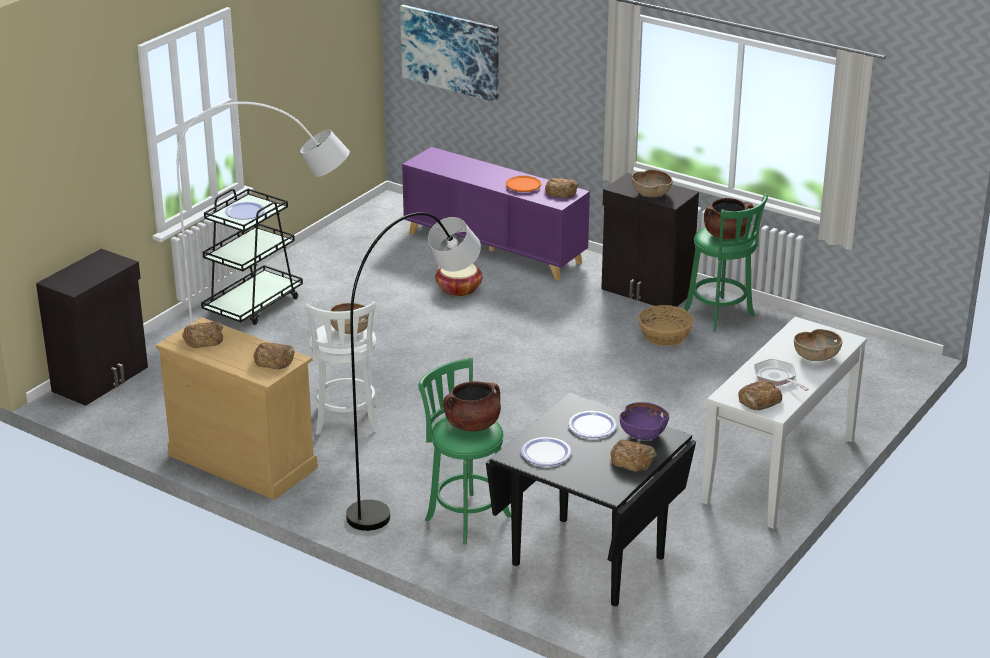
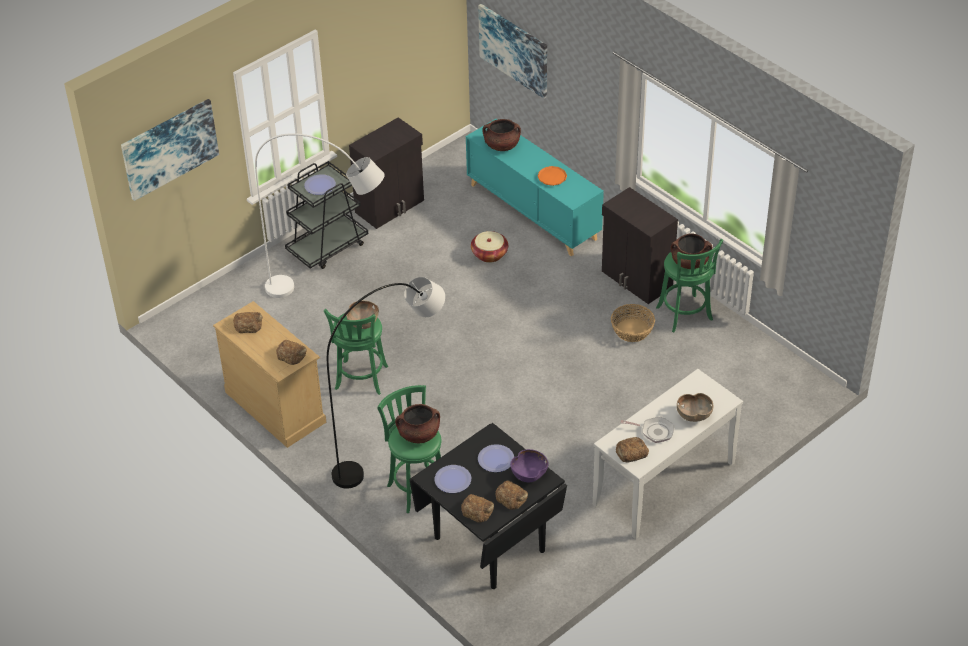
camera: 15 degrees right, 15 degrees up
(65, 140) = (169, 148): none -> picture
(102, 379) = (197, 308): black cabinet -> black cabinet (390, 206)
(346, 421) = (361, 380): white stool -> green stool
(450, 167) = (502, 146): none -> brown cooking pot
(495, 248) = (533, 212): purple cabinet -> turquoise cabinet
(561, 191) = (580, 188): bread -> bread (477, 510)
(651, 194) = (638, 216): brown bowl -> none
(777, 378) = (654, 431): frying pan -> frying pan turned 120 degrees clockwise

